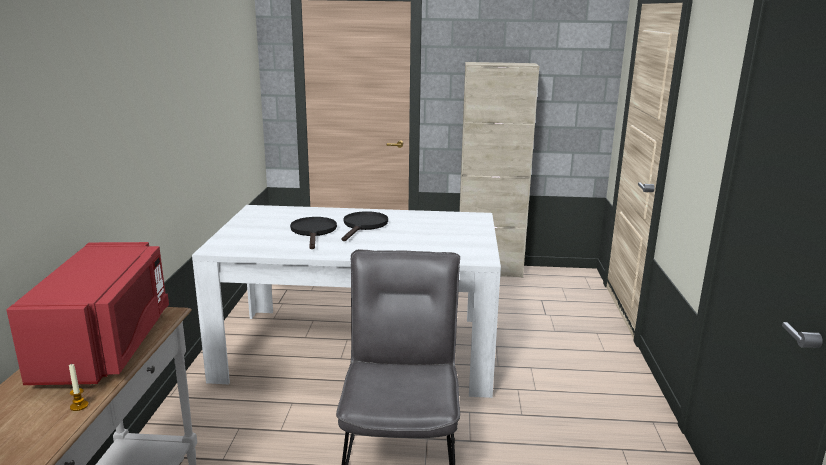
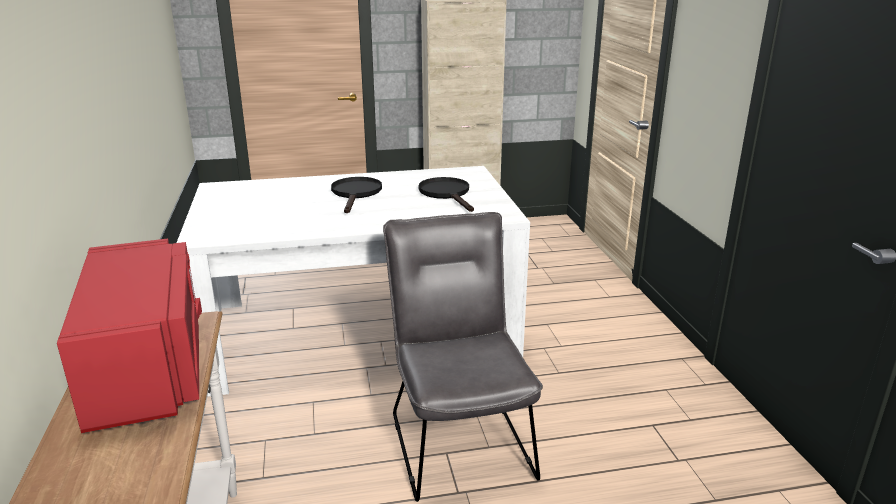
camera: 15 degrees left, 5 degrees up
(79, 406) = (168, 444): candle -> none
(314, 232) = (304, 206): black frying pan -> black frying pan (447, 194)

